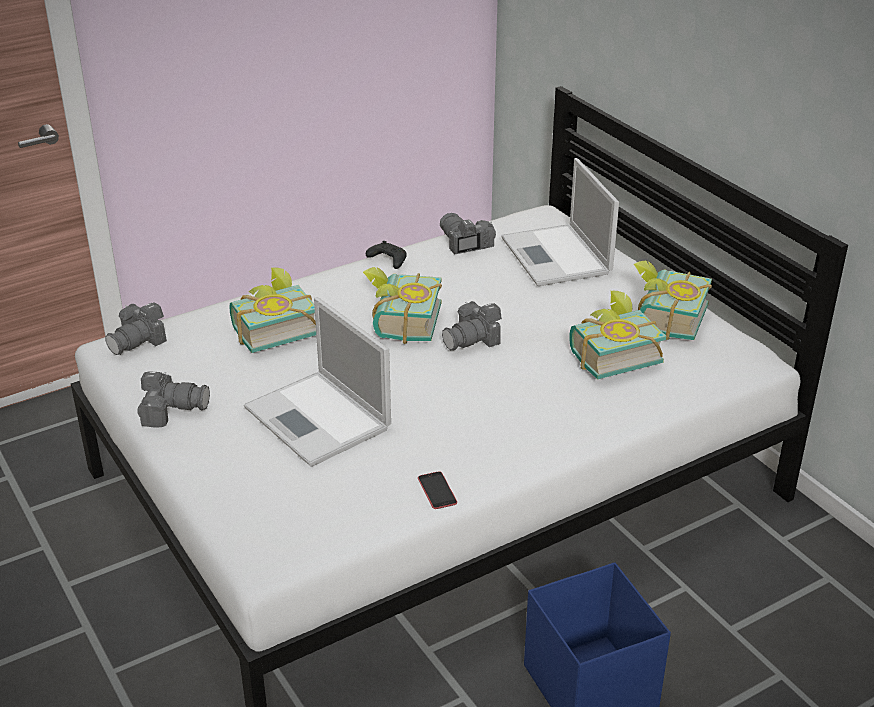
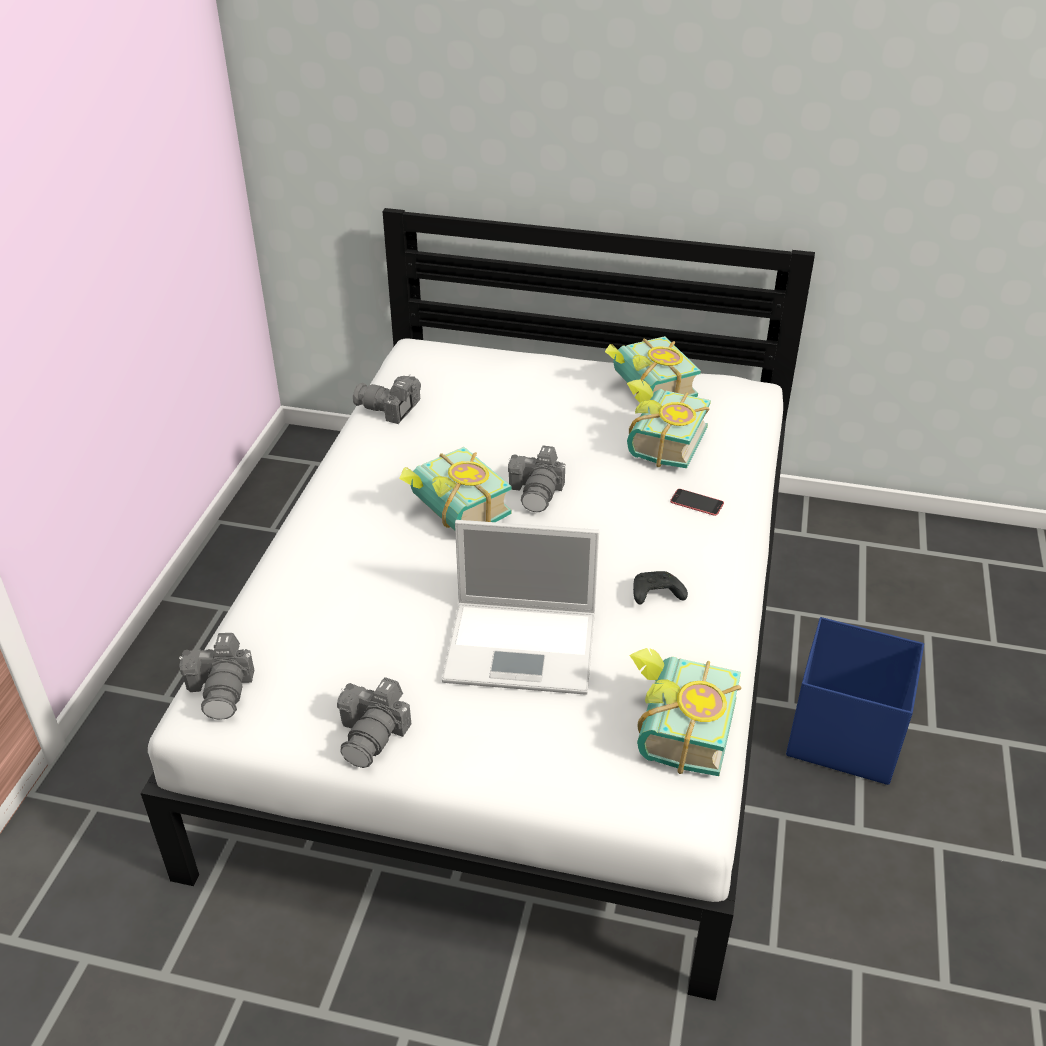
camera: 45 degrees left, 5 degrees up
(172, 409) = (373, 734): camera -> camera turned 150 degrees clockwise
(272, 329) = (345, 590): book -> book (674, 729)
(387, 261) = (347, 462): black game controller -> black game controller (655, 595)
(437, 490) = (712, 641): phone -> phone (696, 502)
(557, 257) = (488, 381): laptop -> none

